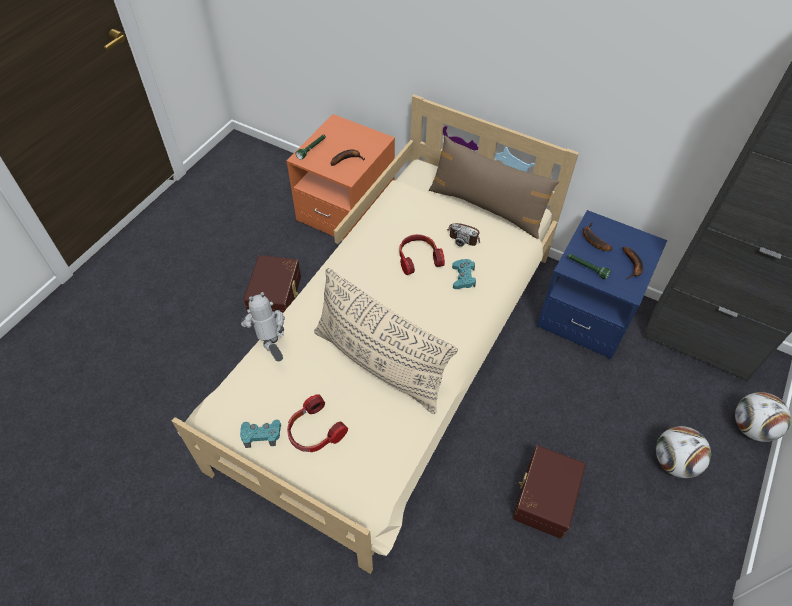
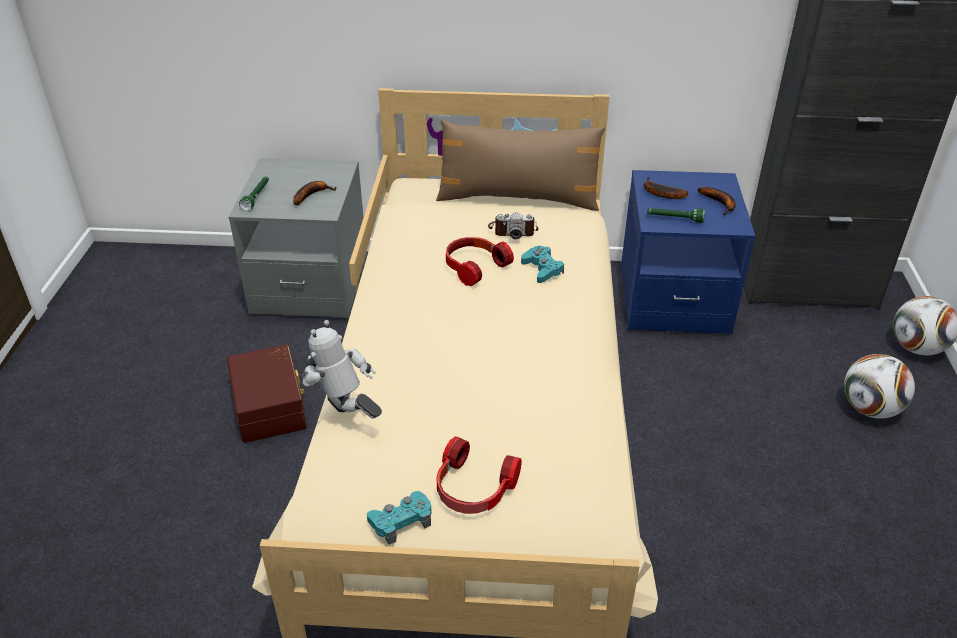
camera: 25 degrees left, 15 degrees down
(346, 209) = (310, 284): orange nightstand -> grey nightstand
(379, 364) = (505, 386): beige pillow -> none
(543, 496) = (762, 500): brown storage box -> none

